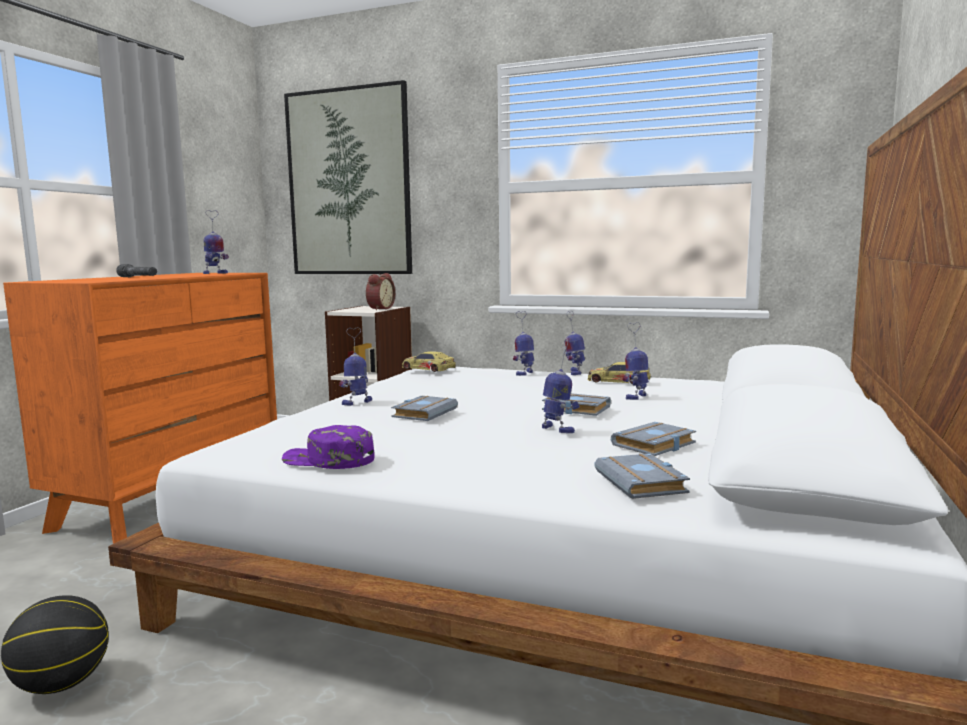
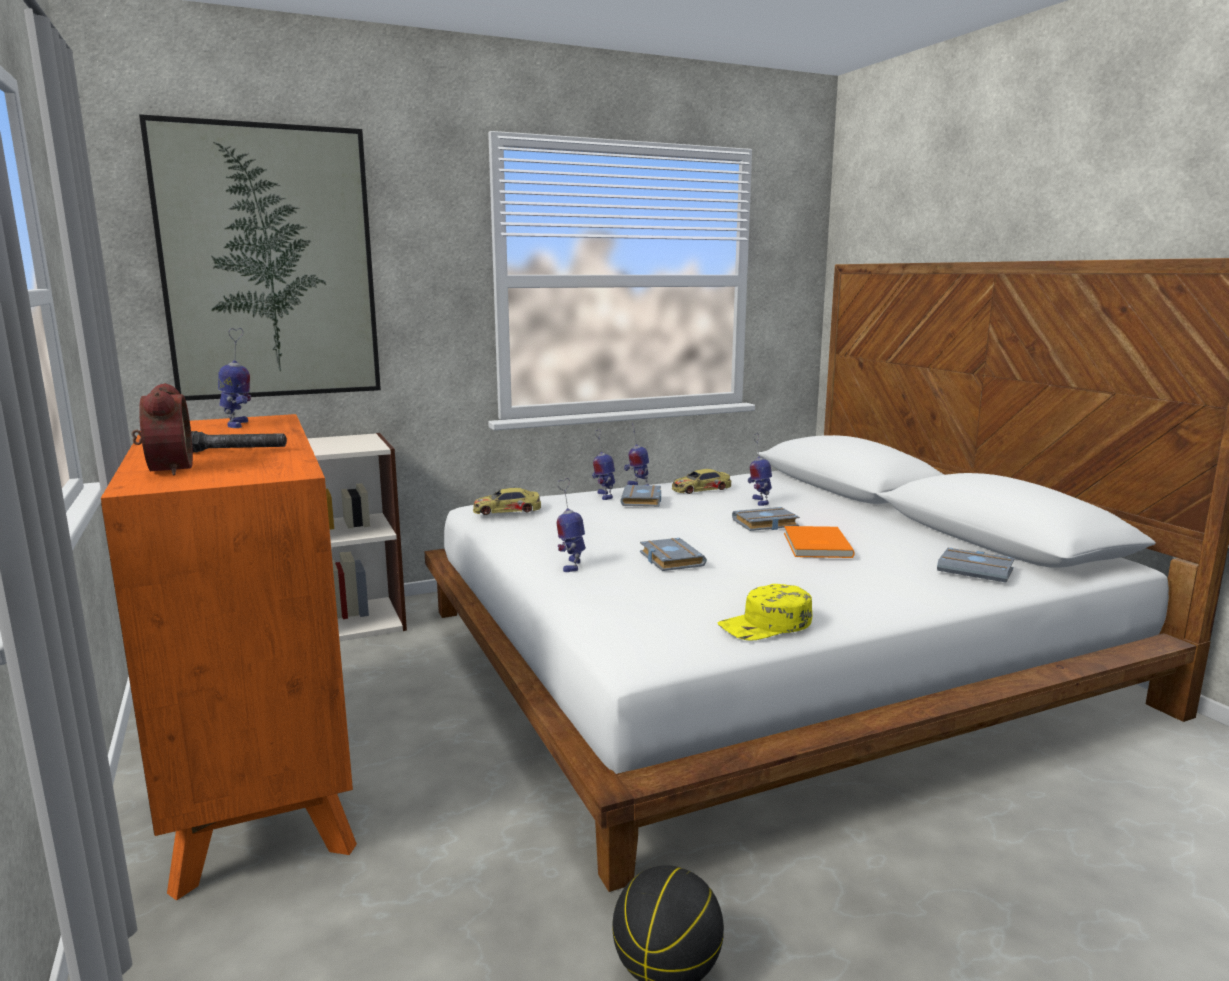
camera: 45 degrees left, 5 degrees up
(328, 460) = (766, 625): purple cap -> yellow cap
(379, 309) = (364, 441): alarm clock -> alarm clock (166, 469)
(558, 429) = (815, 545): toy robot -> orange book
(654, 445) = (895, 541): grey book -> grey book (643, 500)

